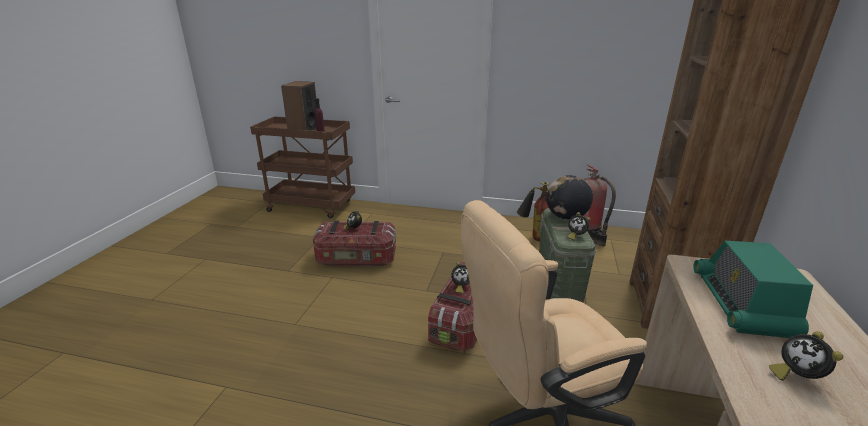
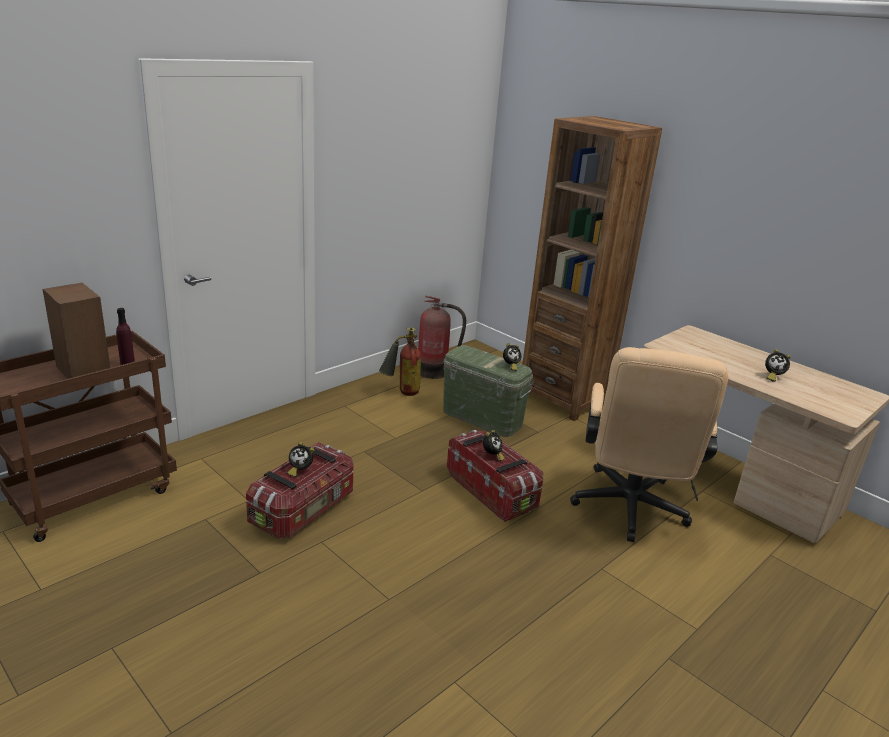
camera: 60 degrees left, 0 degrees up
(566, 217) = (474, 354): globe -> none
(741, 304) = (710, 356): radio -> none

